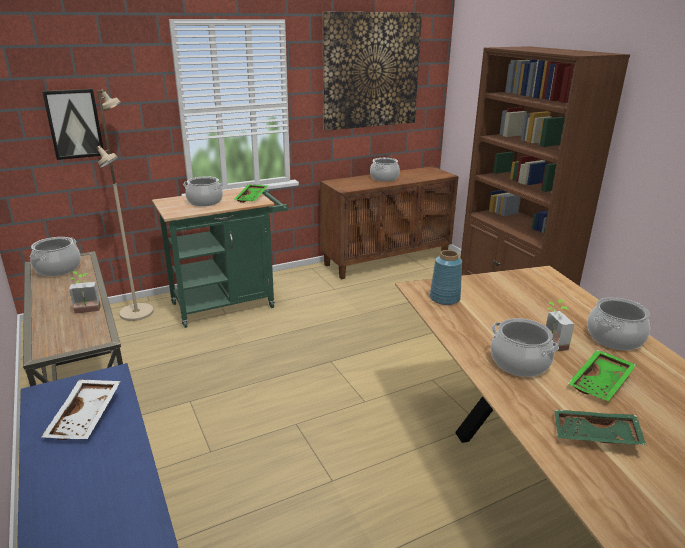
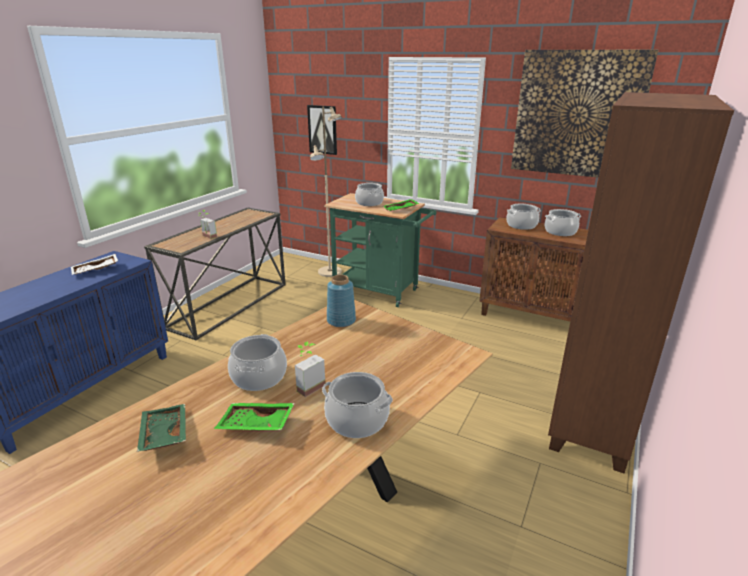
camera: 55 degrees right, 0 degrees up
(58, 268) = (248, 215): cooking pot -> cooking pot (521, 225)

